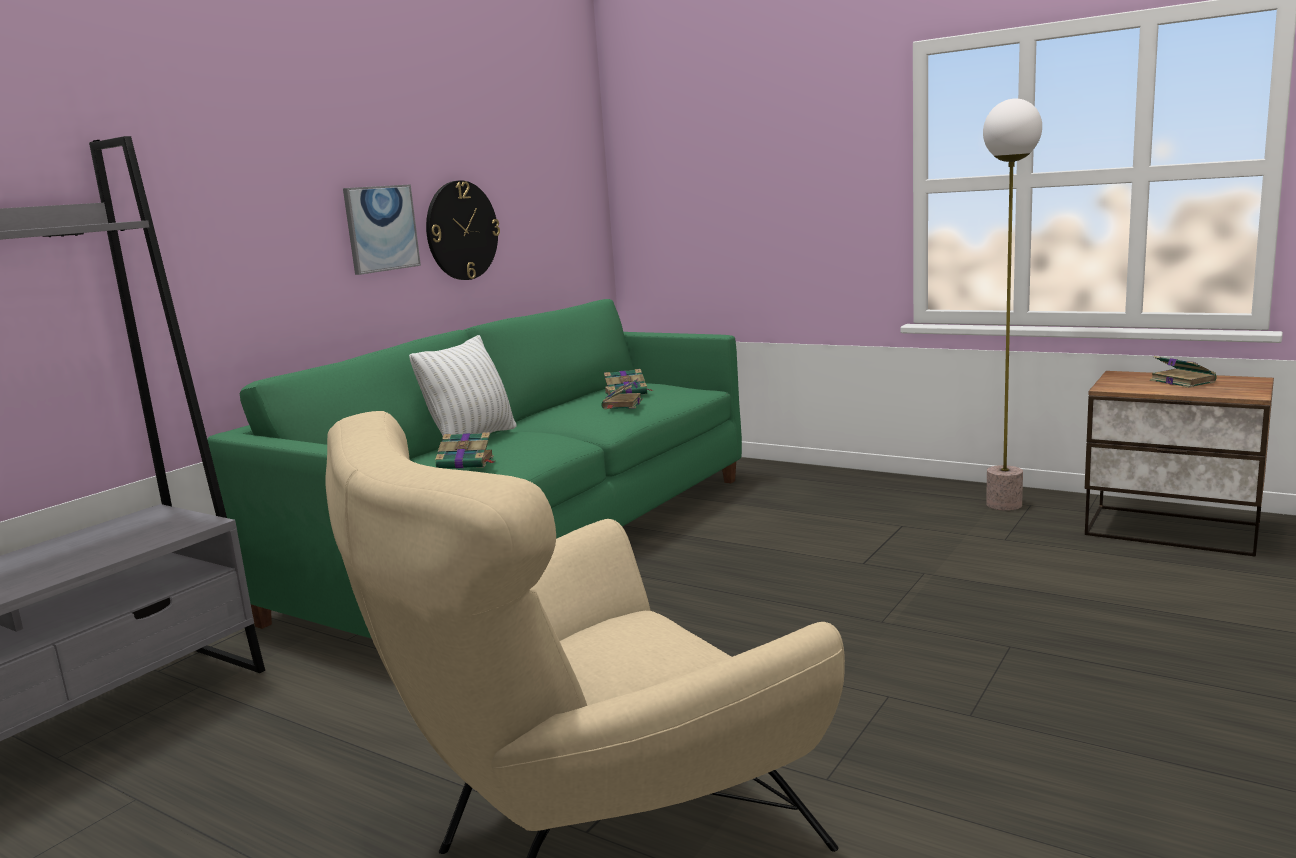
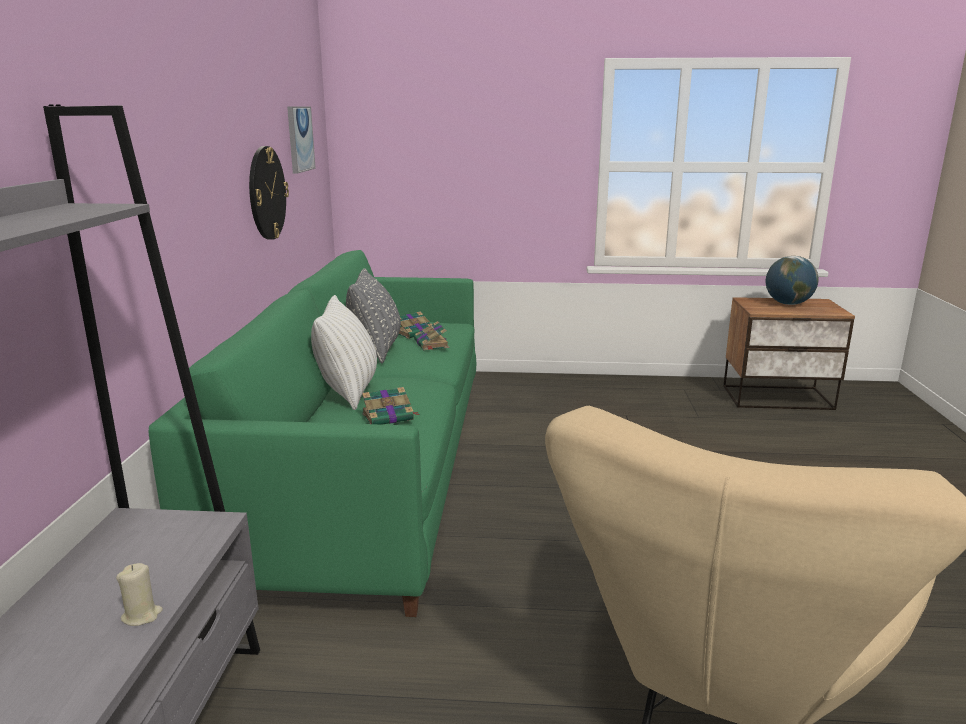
camera: 30 degrees left, 5 degrees up
(64, 571) = (142, 615): none -> beige candle
(381, 228) = (226, 194): picture -> picture (299, 139)
(563, 407) = (376, 350): none -> grey pillow
(1004, 505) = (669, 391): floor lamp -> none
(1181, 381) = (788, 304): book -> globe

